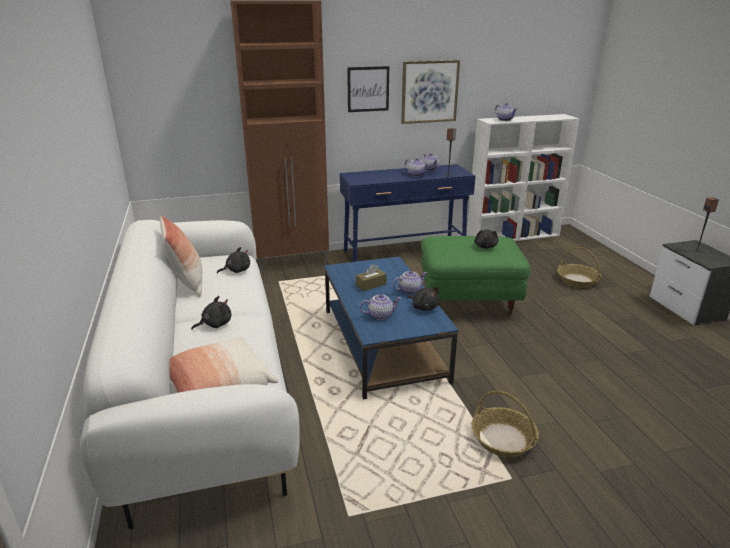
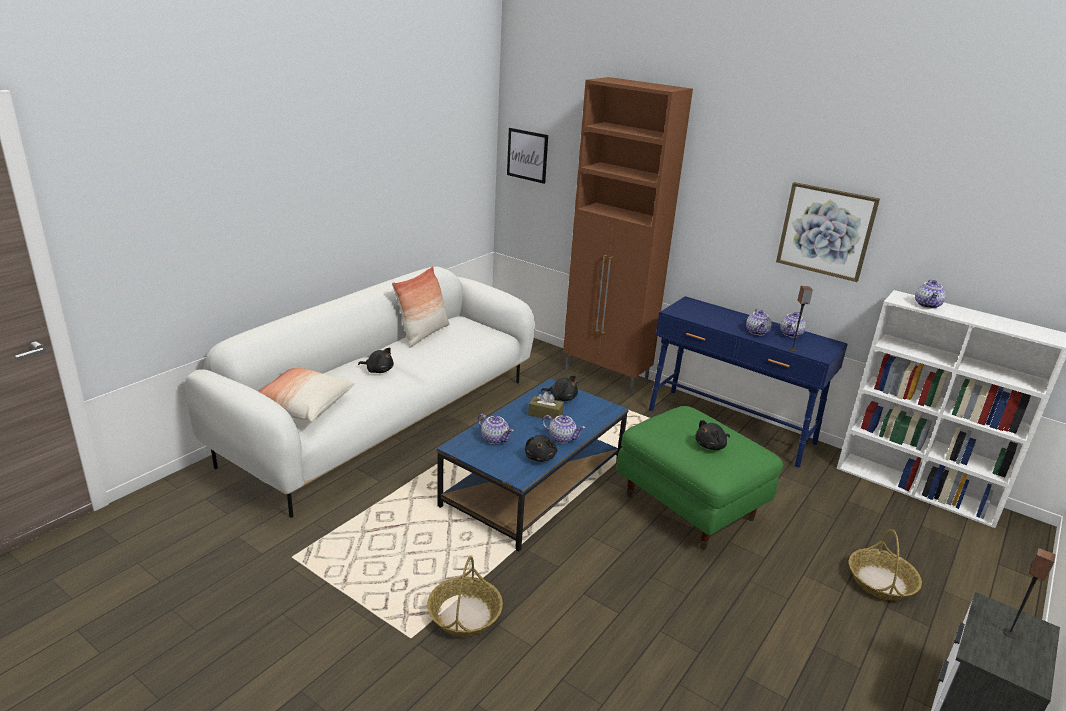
camera: 50 degrees right, 0 degrees up
(236, 270) = (471, 343): black plush toy -> black plush toy (561, 398)
(368, 89) = (741, 206): picture -> picture (527, 155)

